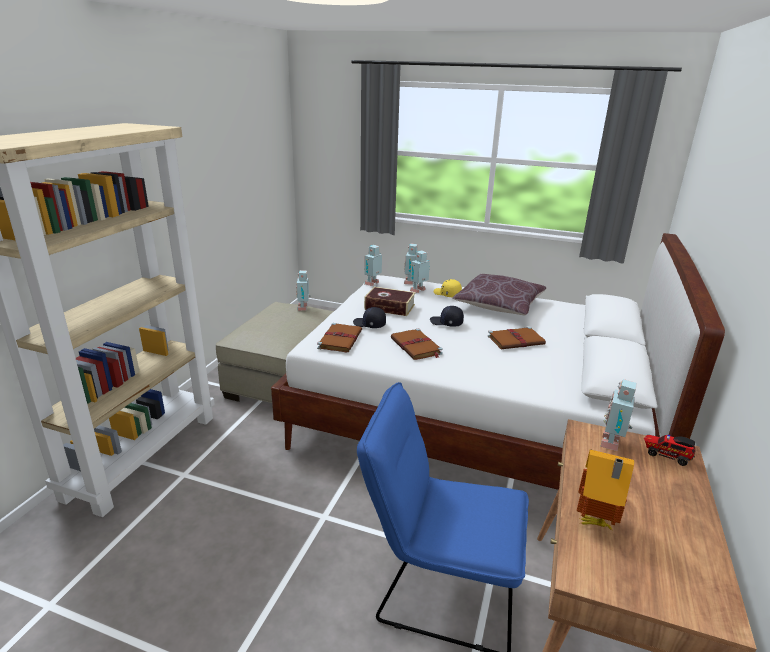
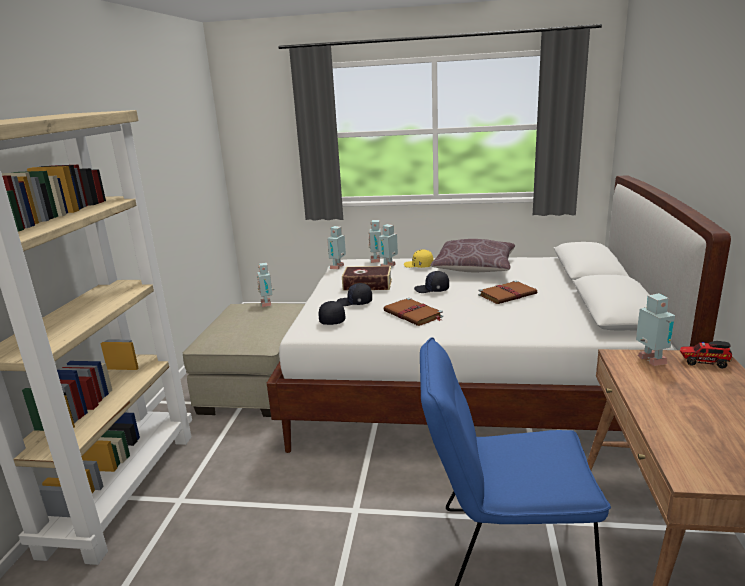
camera: 10 degrees left, 5 degrees down
(340, 339) = (332, 320): brown book -> black cap
(595, 522) = (676, 429): toy house -> none
(612, 443) = (650, 361): toy robot -> toy robot turned 150 degrees clockwise

